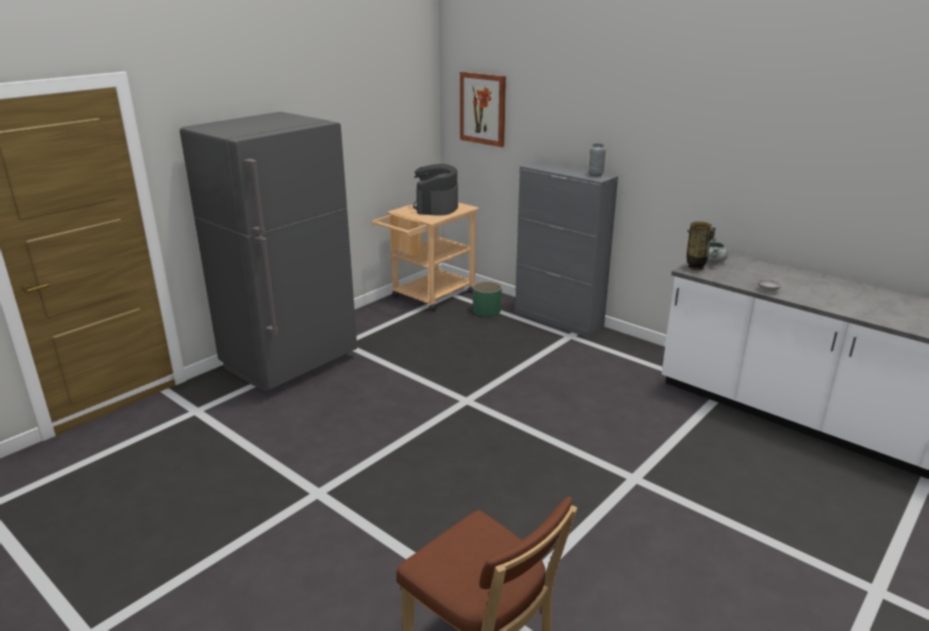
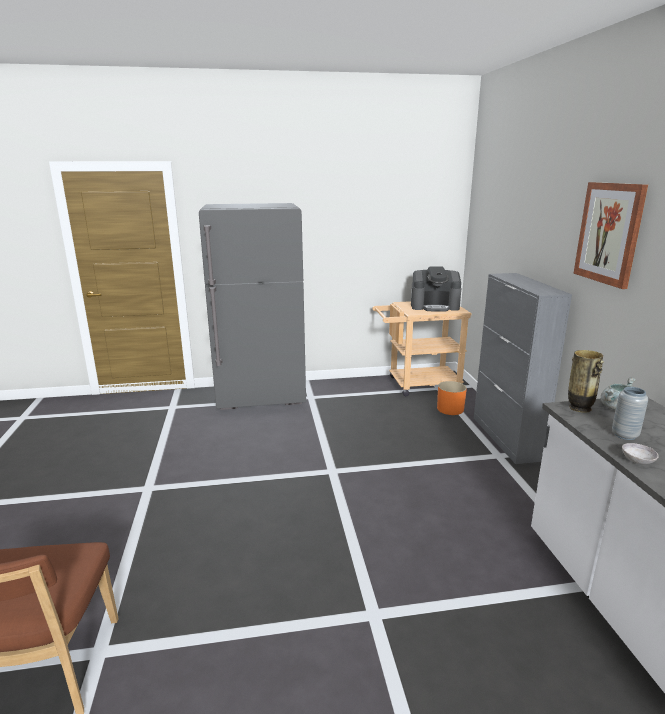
camera: 40 degrees right, 5 degrees down
(436, 207) = (435, 306): coffee machine -> coffee machine turned 135 degrees counterclockwise
(483, 109) = (490, 221): picture -> picture (609, 233)
(487, 310) = (450, 409): green planter -> orange planter
(595, 175) = (547, 289): grey vase -> grey vase (624, 435)

